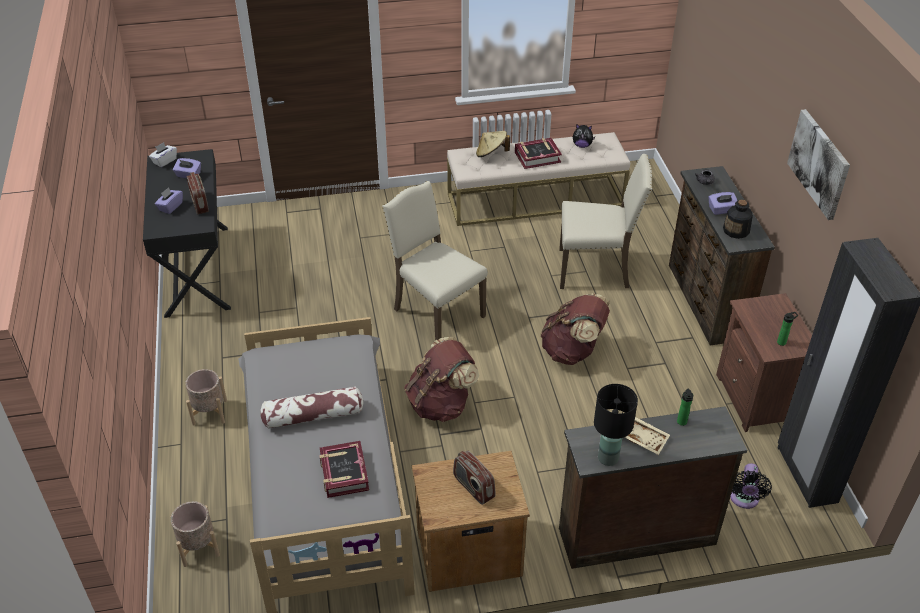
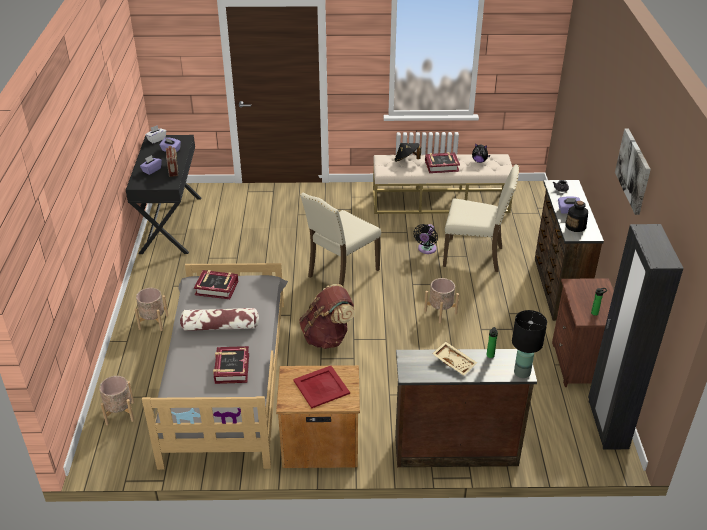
camera: 10 degrees right, 5 degrees down
(294, 361) = (217, 288): none -> book
(436, 313) = (341, 273): beige chair -> beige chair turned 105 degrees counterclockwise
(473, 487) = (322, 387): radio -> red tray
(491, 154) = (406, 160): beige hat -> black hat
(573, 351) = (440, 312): brown backpack -> beige planter
(607, 458) = (423, 373): black table lamp -> black table lamp (521, 372)
(744, 499) = (550, 436): black fan -> black fan (426, 249)

